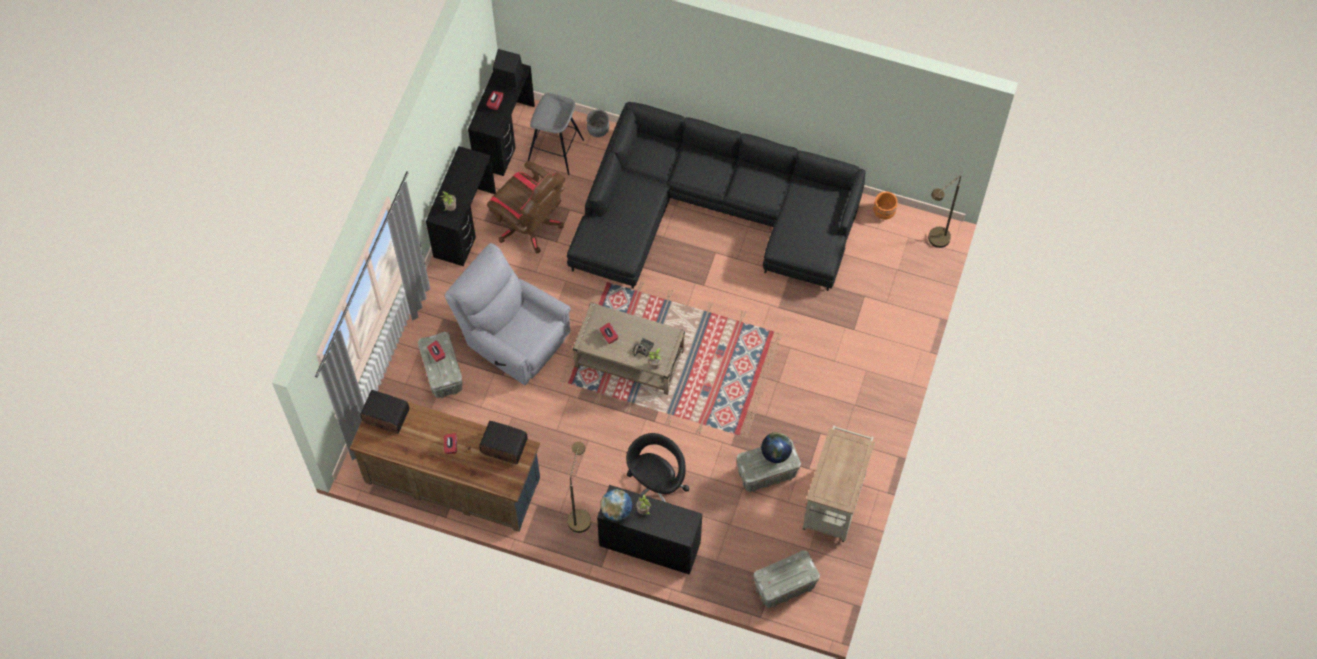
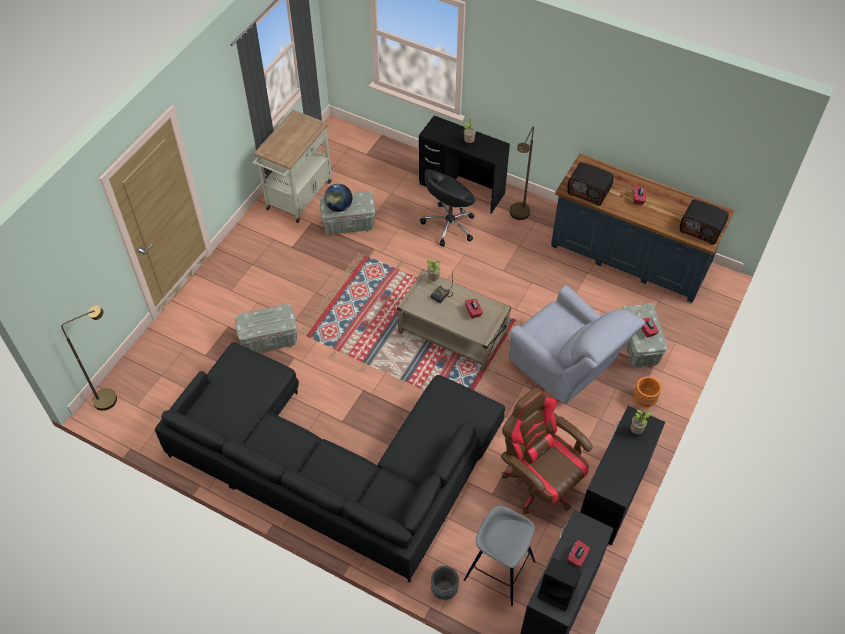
camera: 170 degrees left, 10 degrees down
(616, 510) = (491, 146): globe -> none
(784, 587) = (358, 148): grey storage box -> grey storage box (269, 340)
(884, 212) = (149, 436): orange planter -> orange planter (644, 400)

